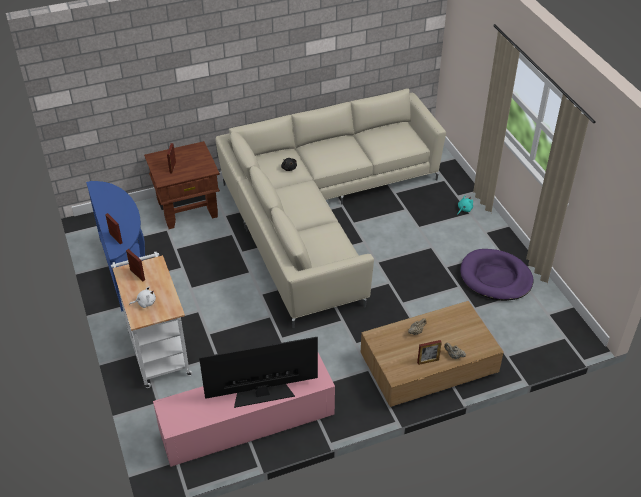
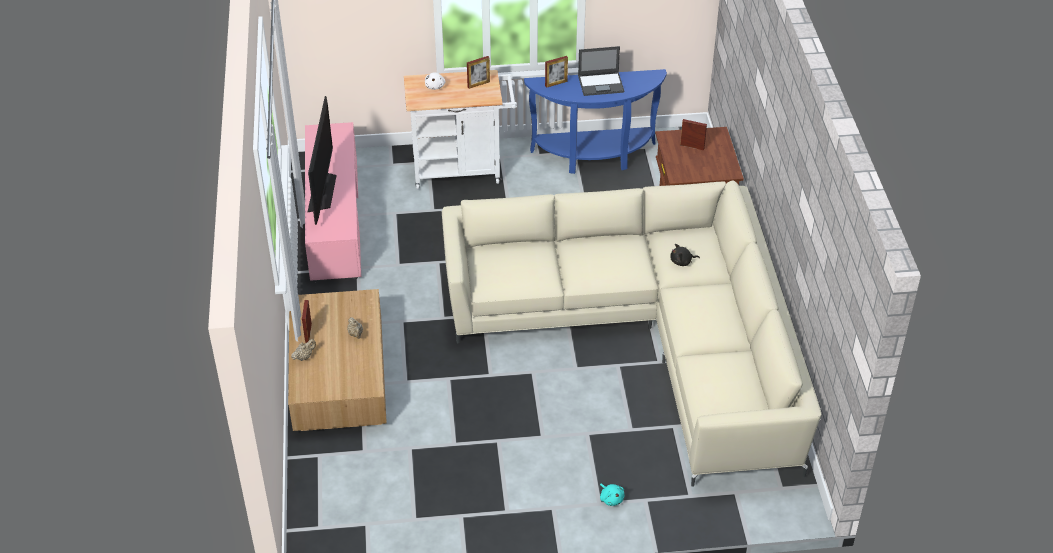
camera: 105 degrees right, 0 degrees up
(112, 212) = (601, 84): none -> laptop
(495, 277) = (456, 489): purple dog bed -> none

